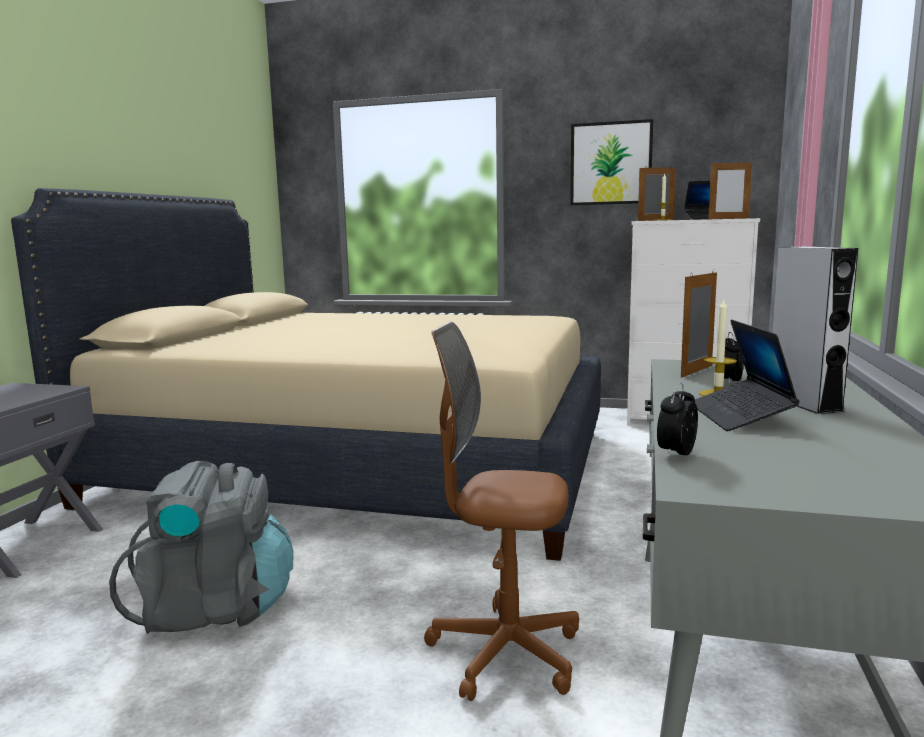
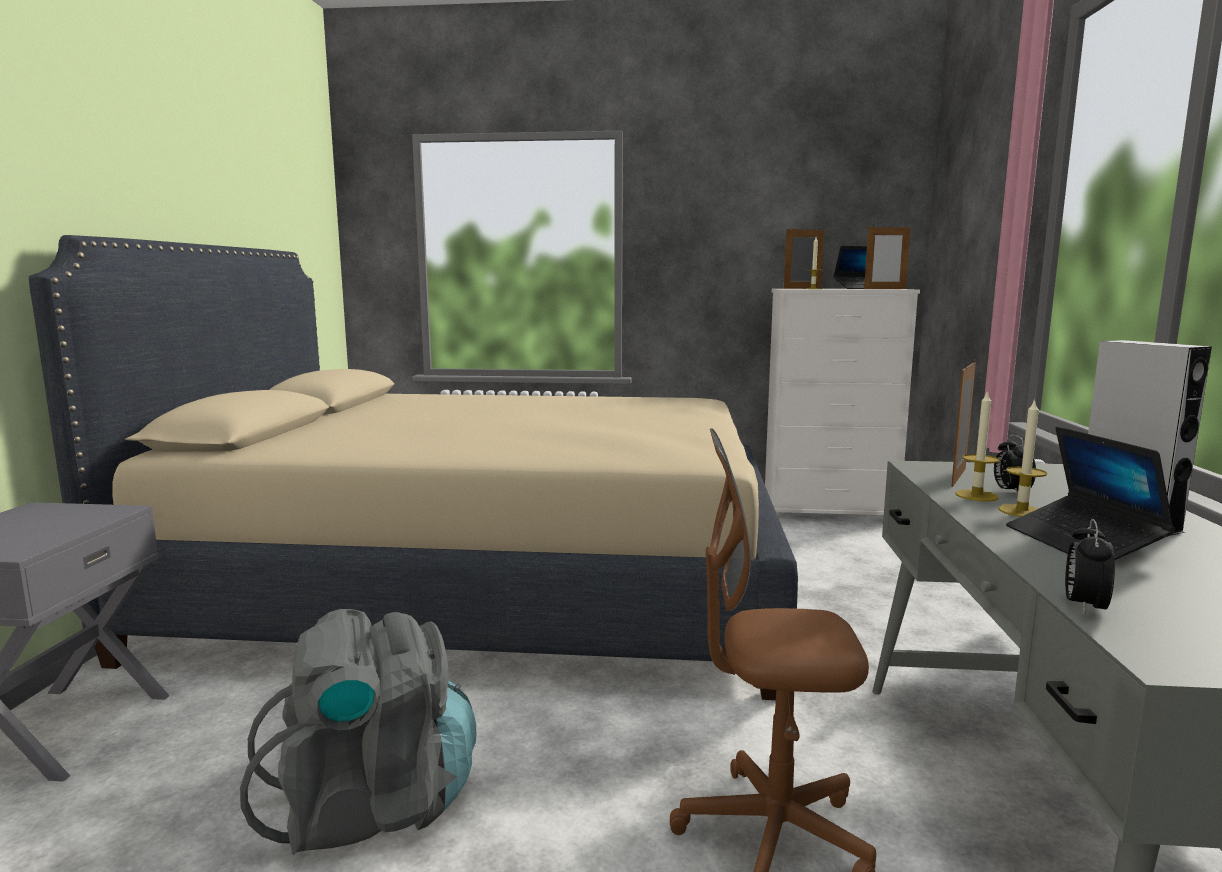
camera: 10 degrees left, 0 degrees up
(611, 163) = (746, 222): picture -> none
(694, 383) = (976, 495): none -> candle

